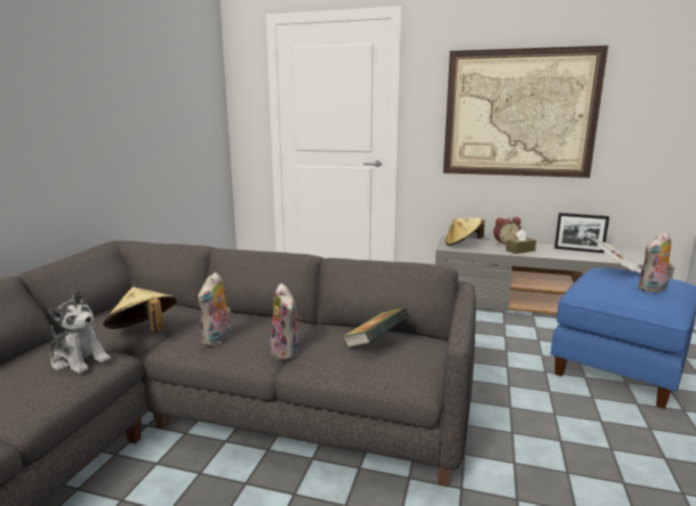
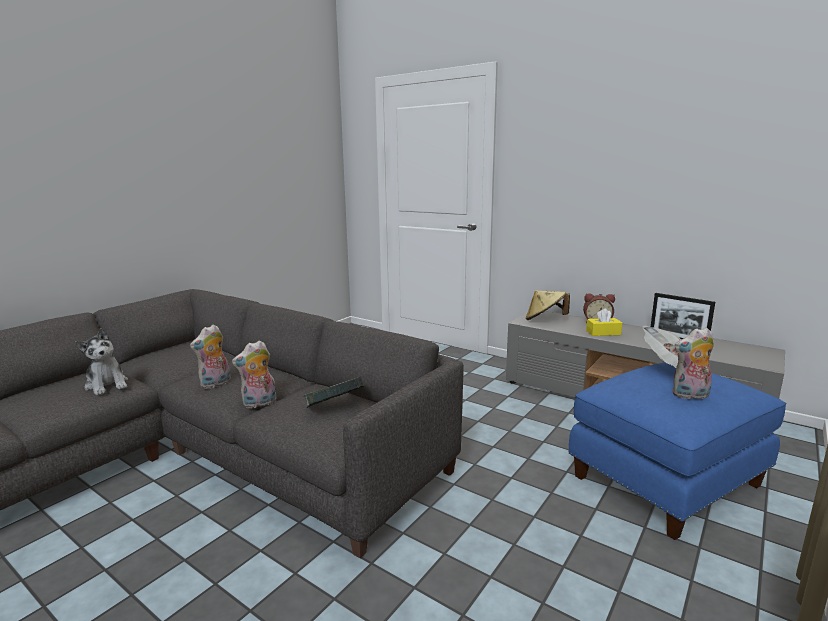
camera: 20 degrees right, 0 degrees up
(143, 332) = (169, 369): beige hat -> none
(287, 352) = (259, 403): plush toy -> plush toy turned 60 degrees clockwise
(519, 114) = (619, 176): picture -> none
(520, 250) = (603, 333): brown tissue box -> yellow tissue box

